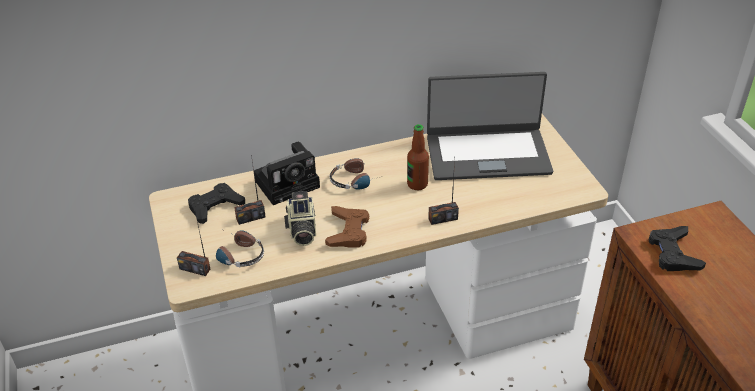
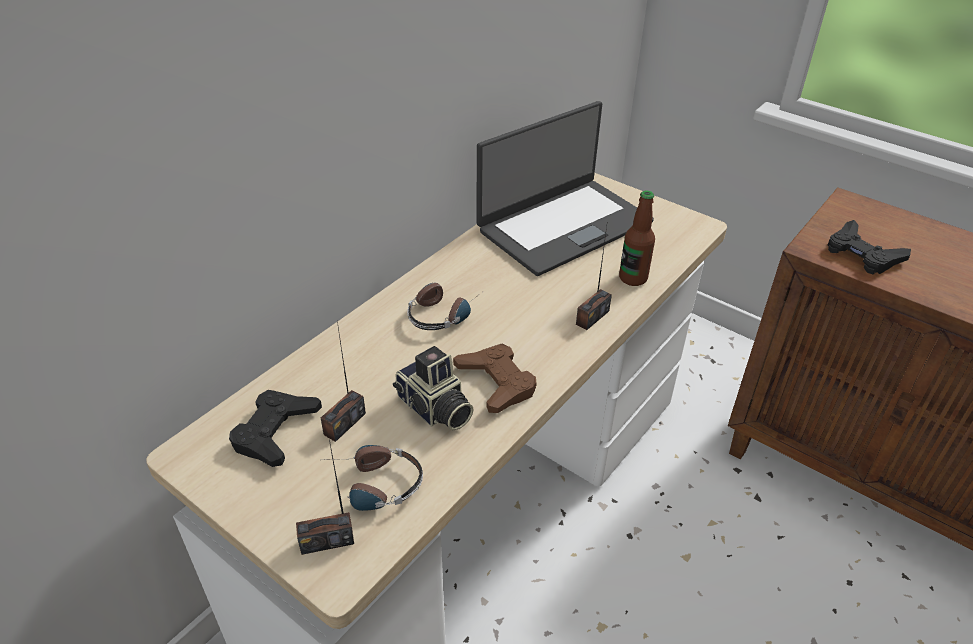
camera: 35 degrees left, 0 degrees up
(289, 183) = (356, 352): camera -> none
(417, 184) = (522, 289): bottle -> bottle (633, 278)

